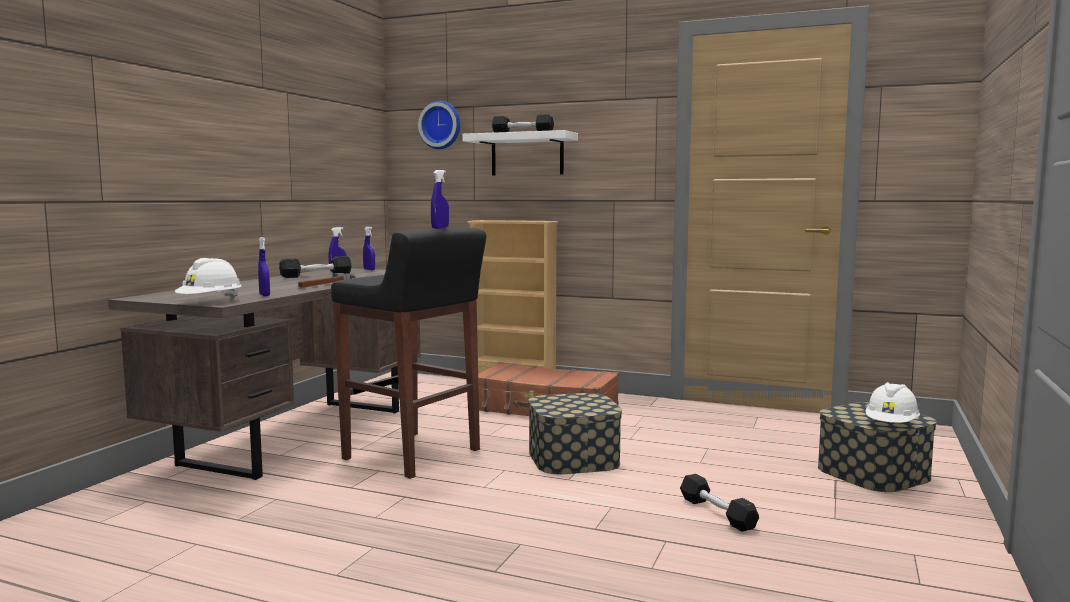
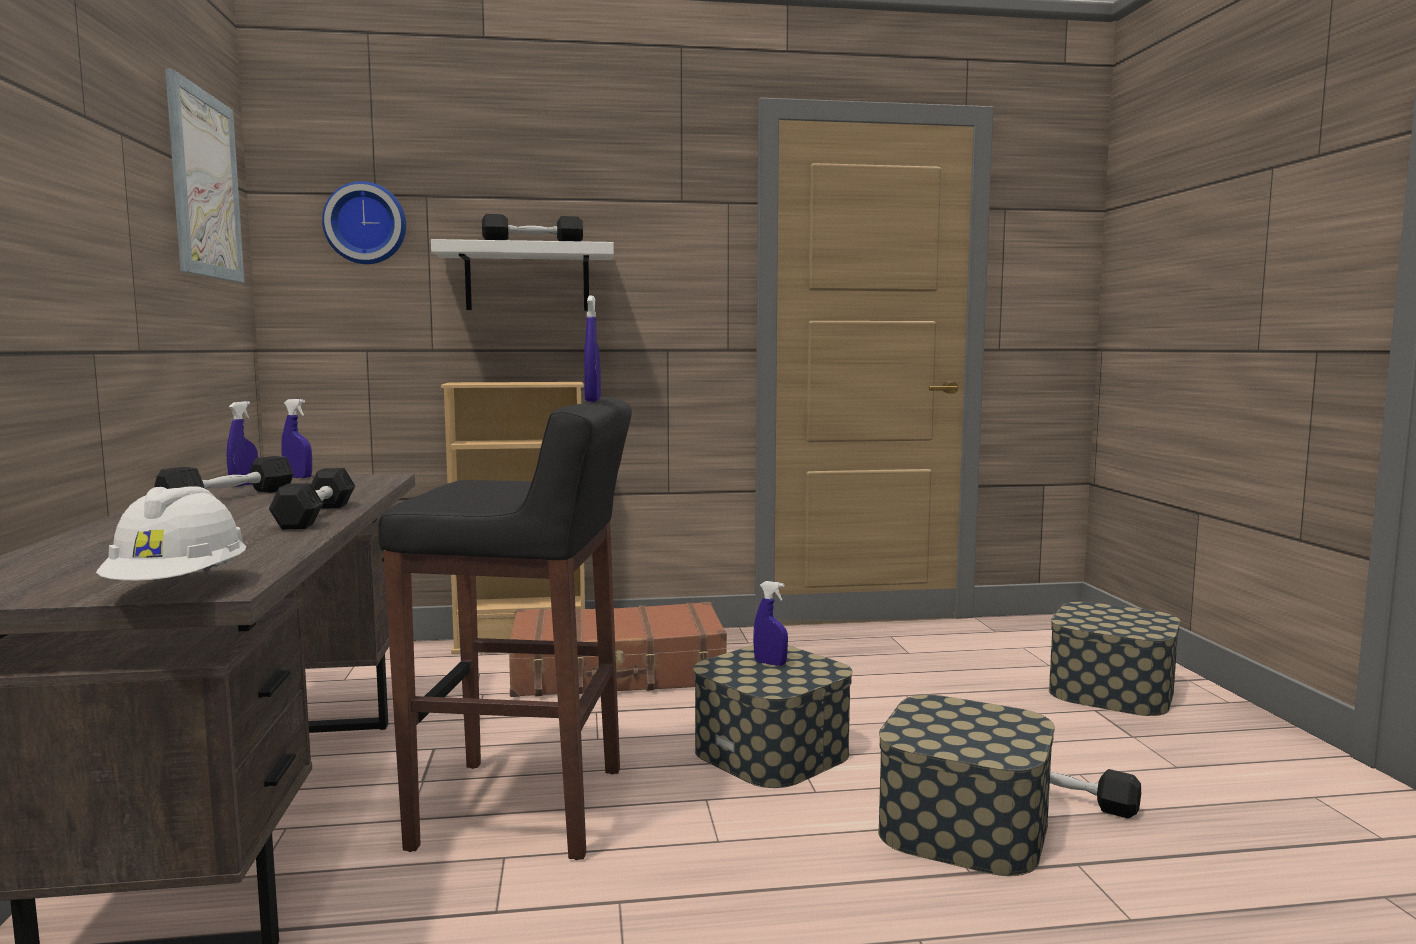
camera: 30 degrees left, 0 degrees up
(264, 295) = (260, 555): blue spray bottle -> blue spray bottle (770, 663)
(327, 284) = (316, 516): hammer -> black dumbbell
(346, 111) = (204, 185): none -> picture
(628, 511) = (964, 825): none -> storage box
(891, 425) = (1153, 630): white hard hat -> none

